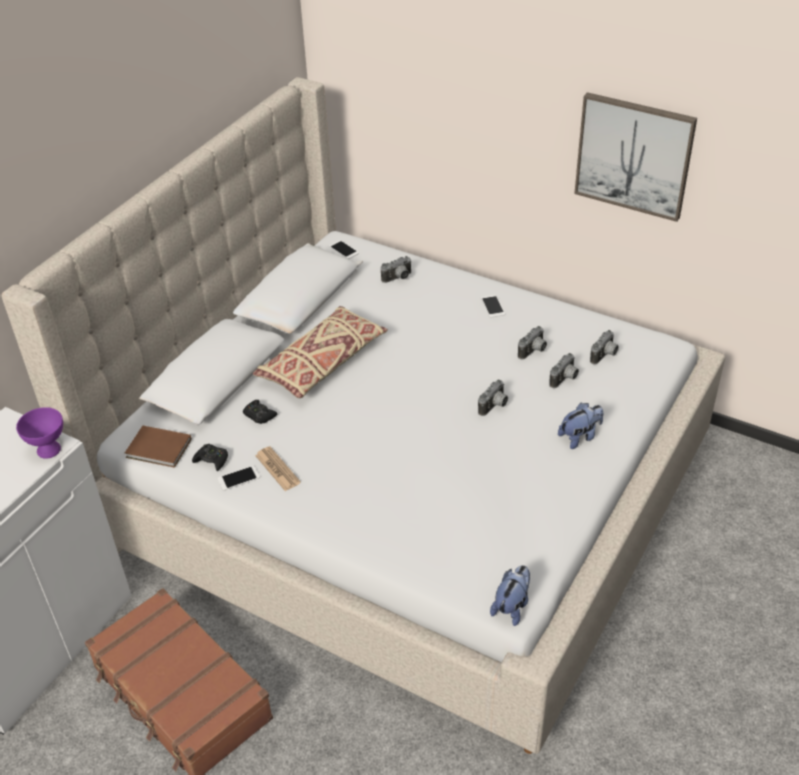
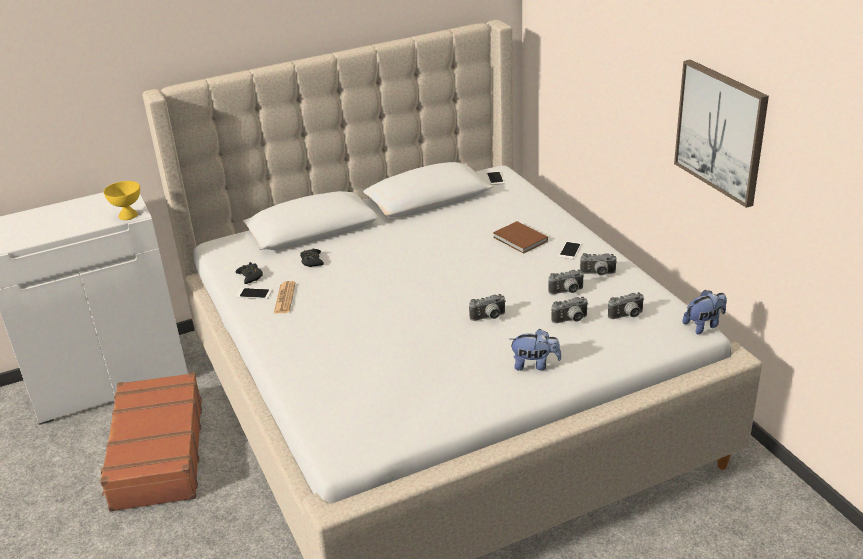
camera: 35 degrees right, 10 degrees down
(48, 450) = (128, 215): purple bowl -> yellow bowl
(160, 449) = (226, 258): brown book -> brown book (520, 240)
(322, 363) = (393, 244): beige pillow -> none
(398, 278) = (515, 209): camera -> camera (598, 274)
(512, 606) = (341, 456): plush toy -> plush toy (704, 325)

